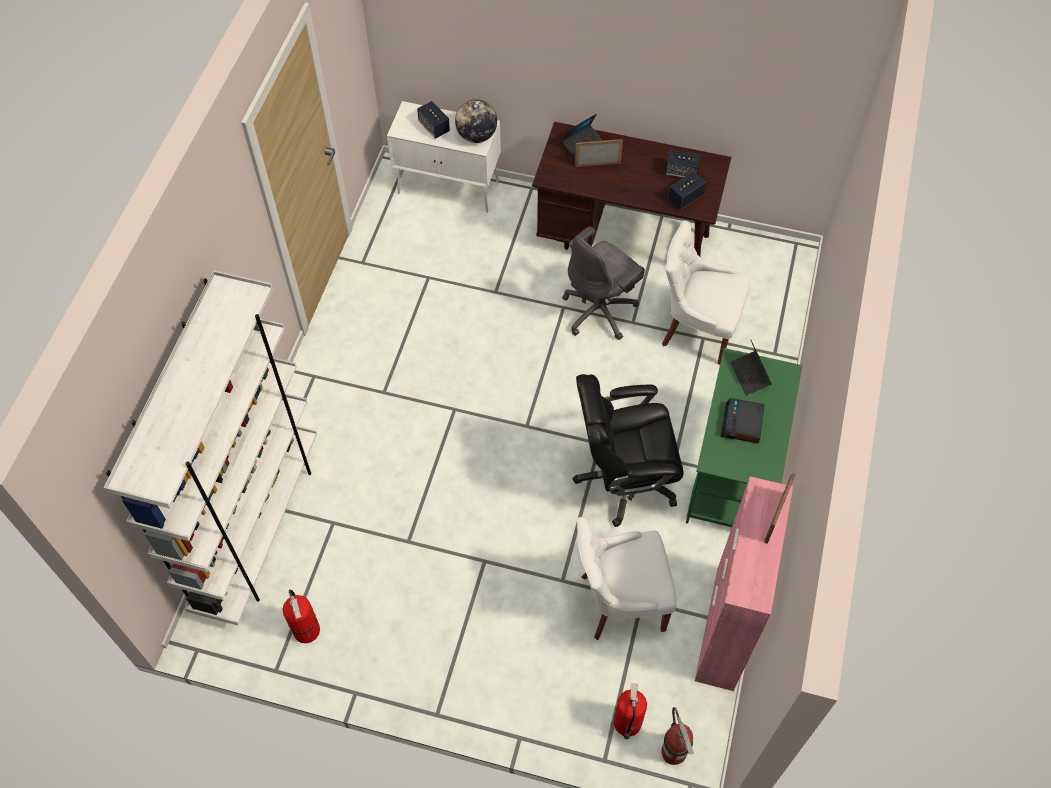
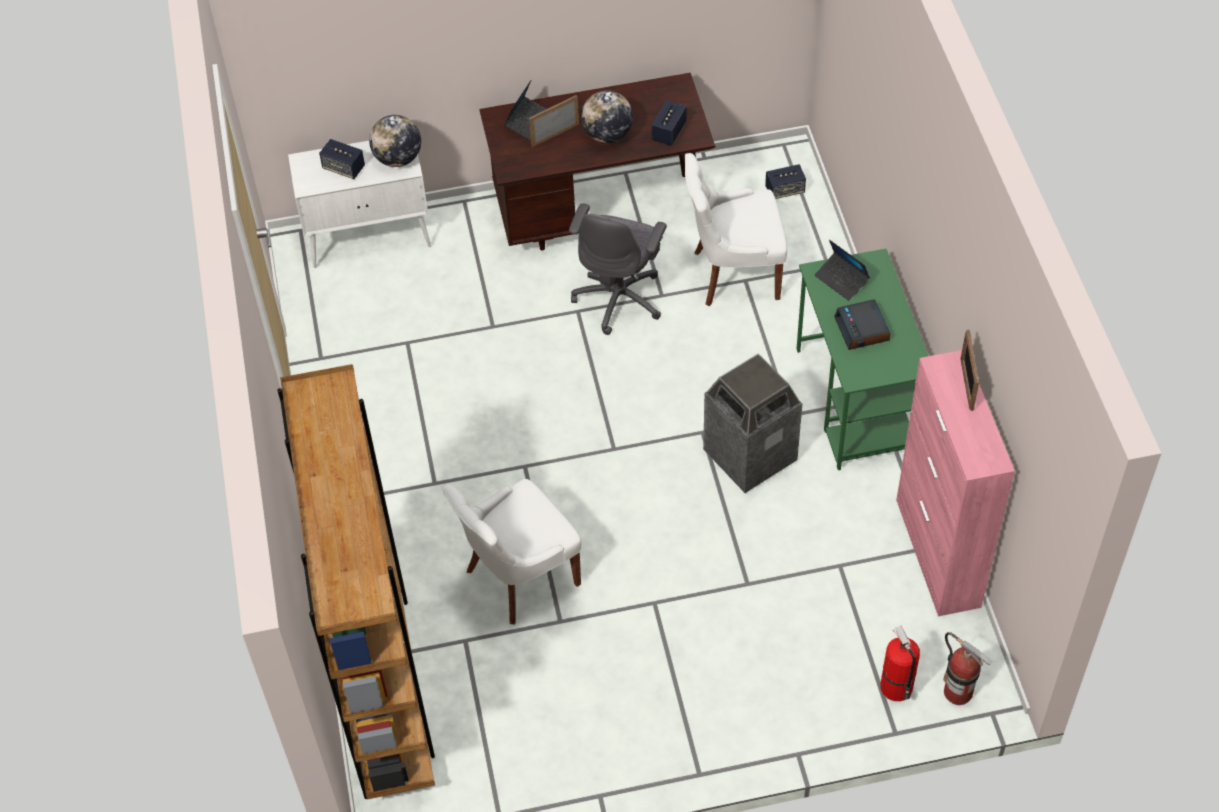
camera: 25 degrees left, 5 degrees down
(258, 527) = (383, 684): white bookcase -> brown bookcase
(306, 629) = (505, 759): fire extinguisher -> none
(619, 601) = (818, 576): white chair -> white chair (519, 577)
(624, 479) = (749, 456): black office chair -> trash can
(637, 180) = (607, 135): none -> globe
(681, 172) = (648, 108): speaker -> speaker (784, 190)

